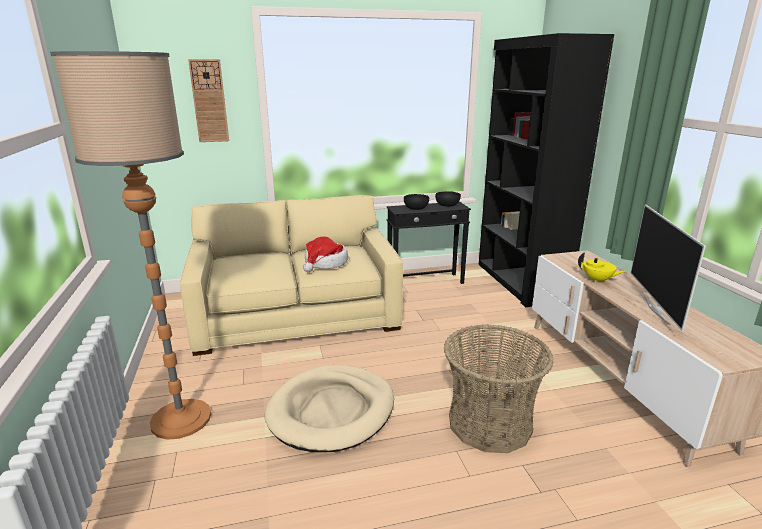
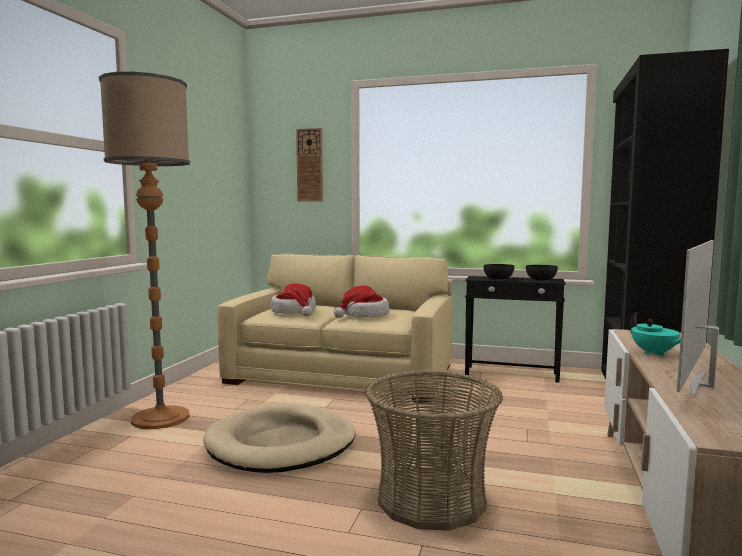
camera: 30 degrees right, 15 degrees down
(255, 271) = (294, 312): none -> hat
(597, 280) = (654, 353): yellow teapot -> turquoise teapot

